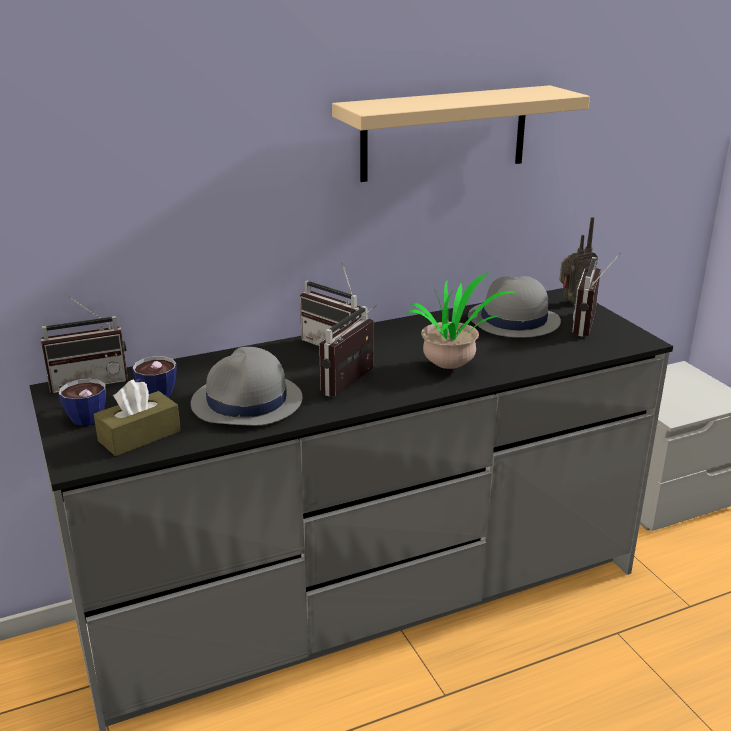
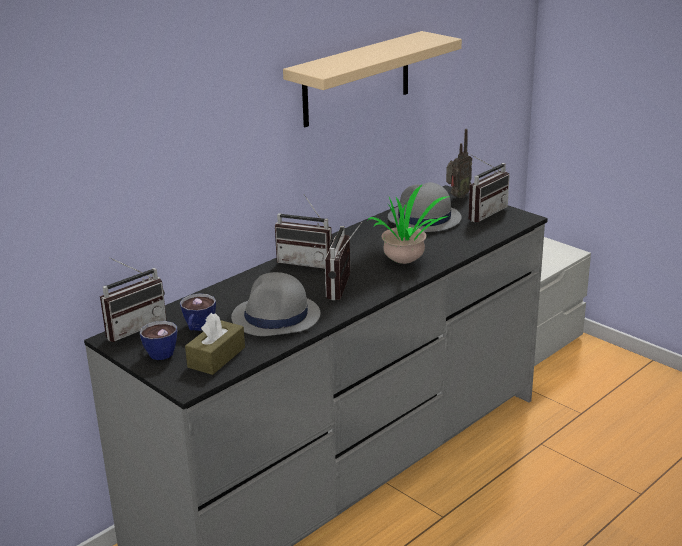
camera: 20 degrees left, 0 degrees up
(592, 325) = (483, 212): radio -> radio turned 135 degrees counterclockwise

